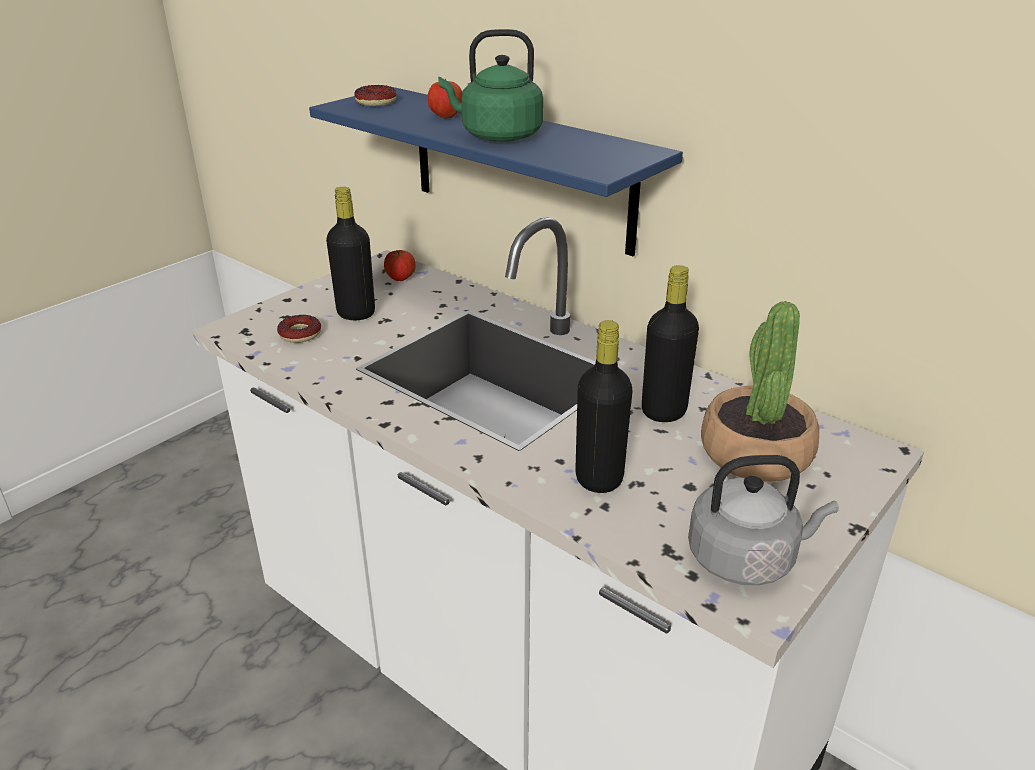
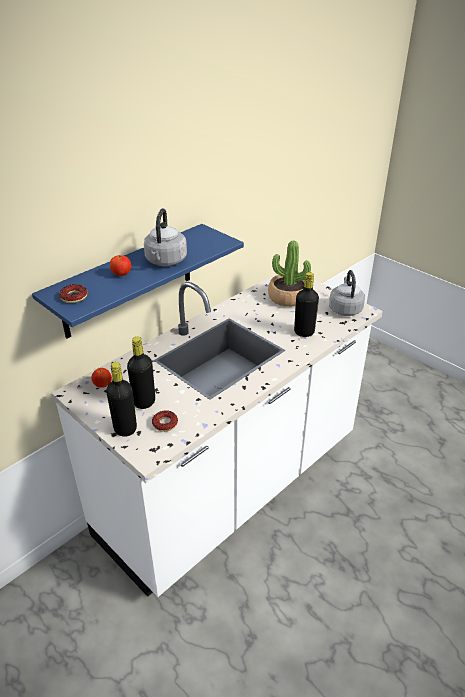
camera: 85 degrees left, 5 degrees up
(497, 136) = (165, 261): green kettle -> grey kettle
(663, 411) = (259, 312): black bottle -> black bottle (125, 429)

